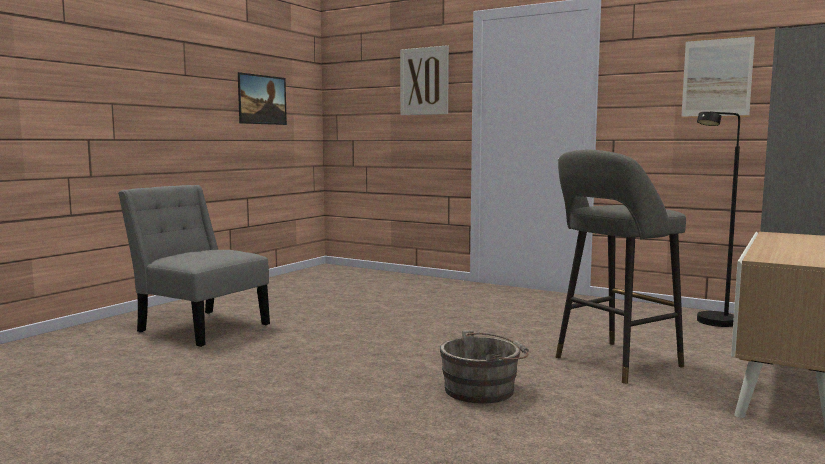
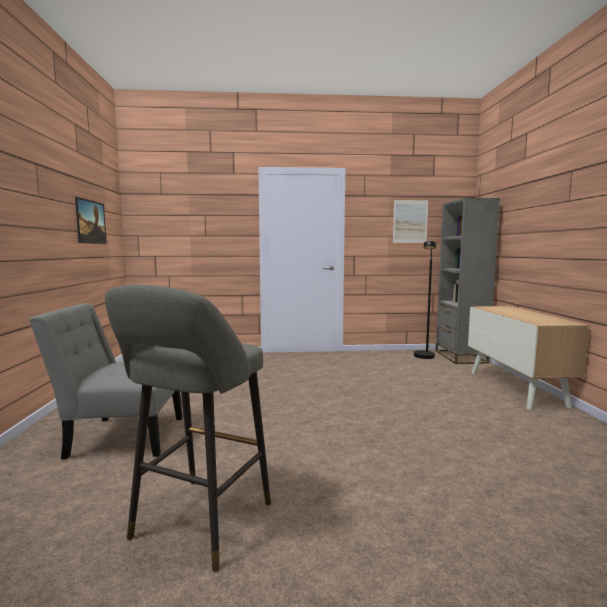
camera: 35 degrees left, 0 degrees up
(424, 81) = (220, 213): picture -> none
(483, 389) = (411, 430): grey bucket -> none
(613, 363) = (431, 392): grey stool -> grey stool (197, 525)

